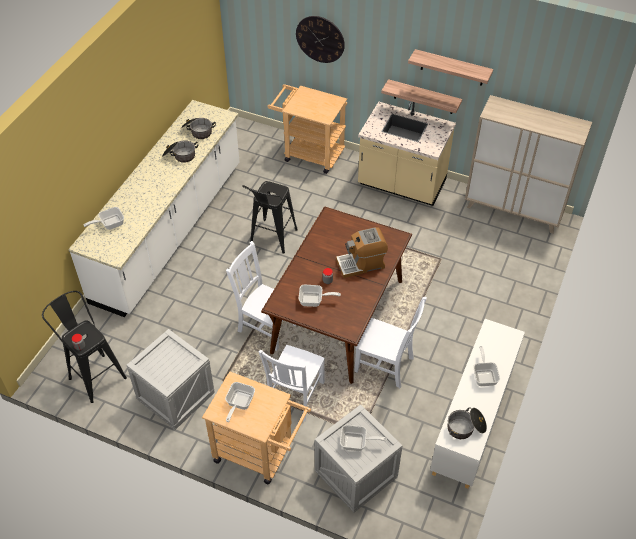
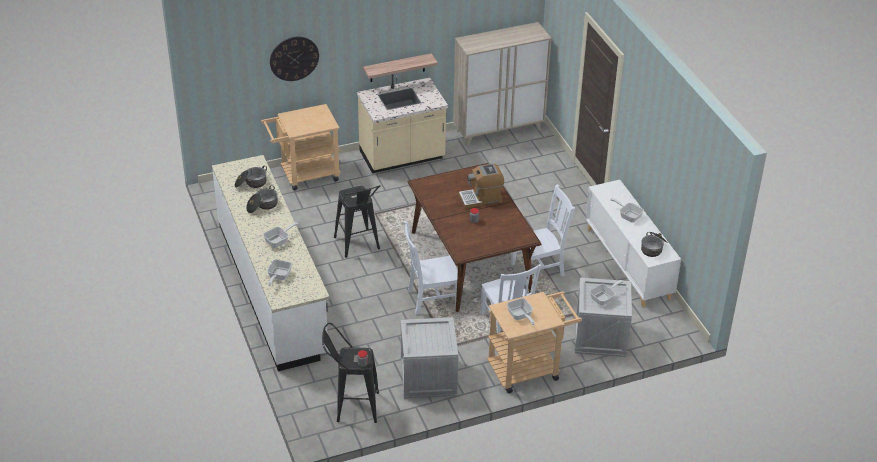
camera: 45 degrees left, 10 degrees down
(314, 301) = (482, 236): frying pan -> frying pan (279, 241)
(361, 263) = (481, 198): coffee machine -> coffee machine turned 45 degrees clockwise
(452, 68) = (419, 29): shelf -> none

